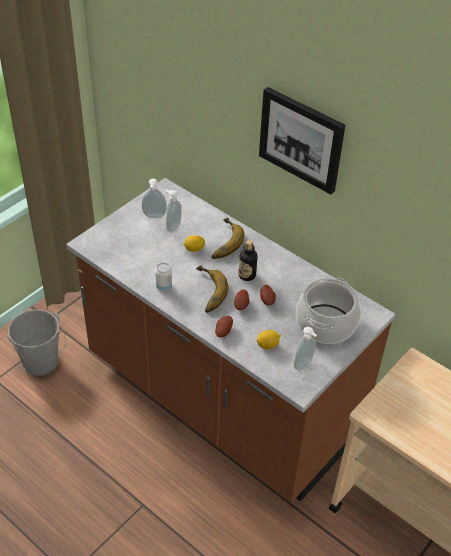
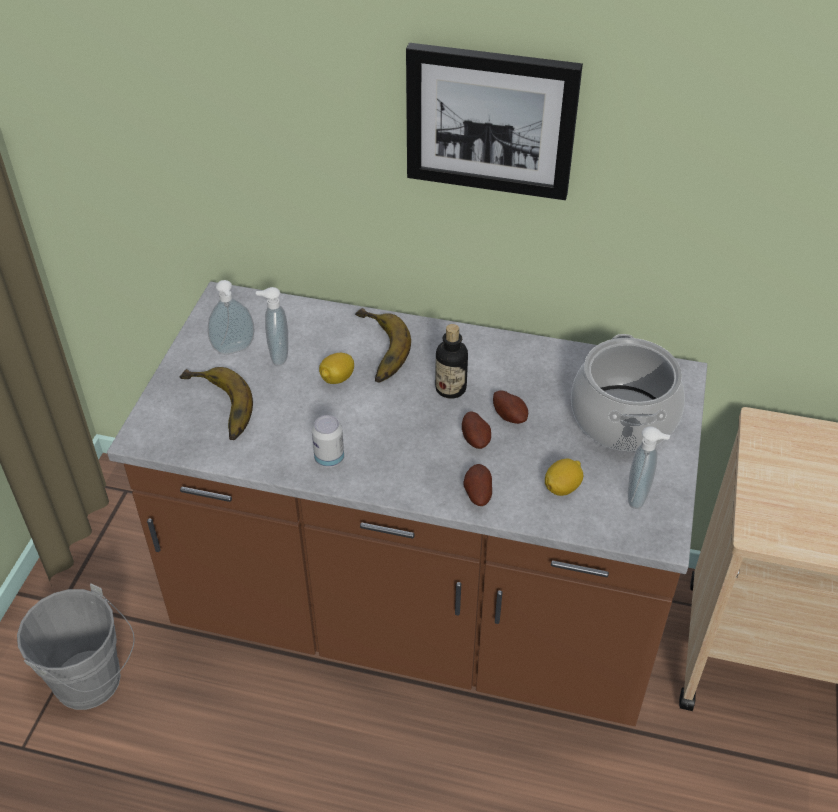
camera: 25 degrees left, 0 degrees up
(206, 292) = (405, 440): banana -> banana (215, 409)

